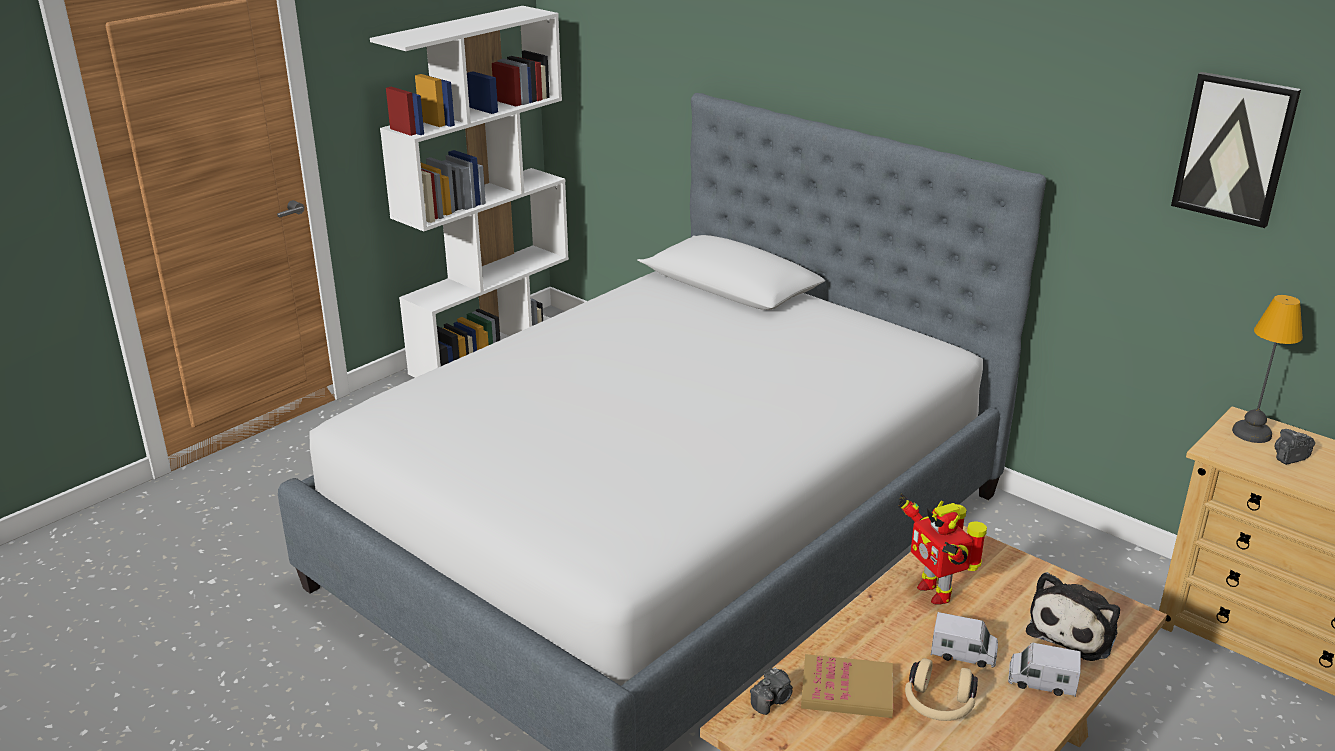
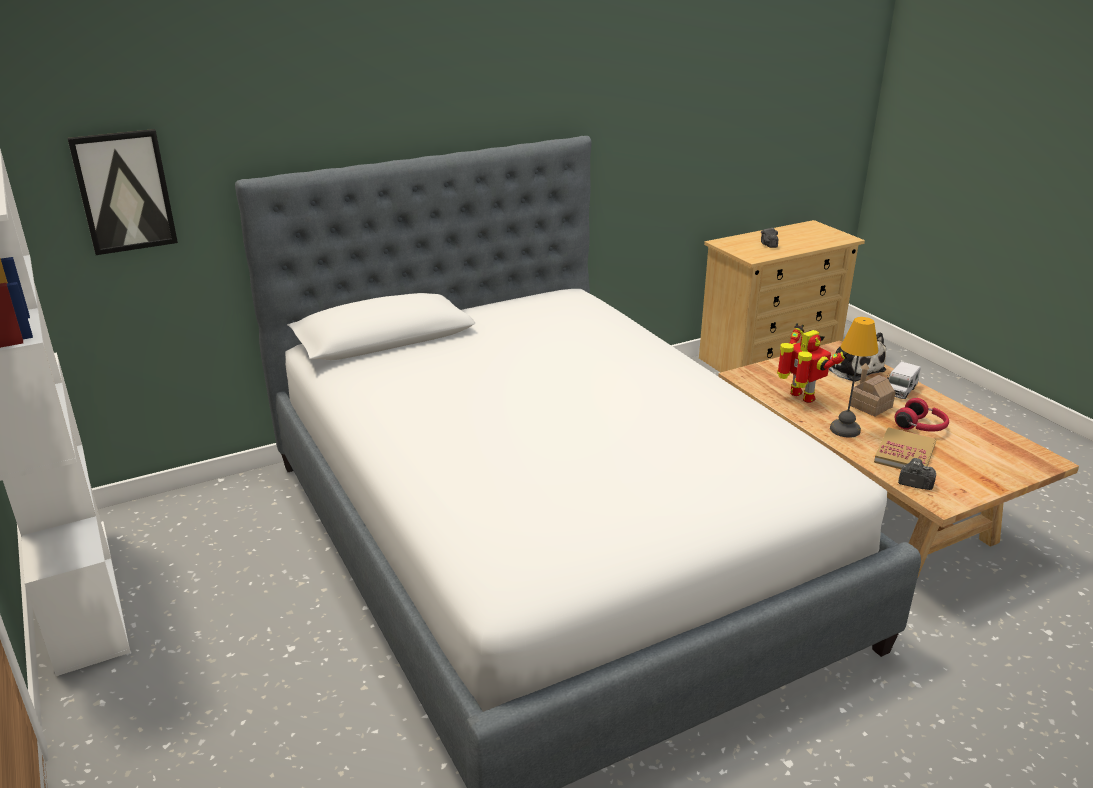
camera: 70 degrees left, 0 degrees up
(772, 700) = (914, 483): camera -> camera turned 45 degrees counterclockwise
(936, 591) = (801, 398): toy robot -> toy robot turned 120 degrees counterclockwise
(938, 705) = (921, 427): beige headphones -> red headphones
(963, 654) = (870, 406): toy truck -> toy house
(1234, 149) = (684, 76): picture -> picture (124, 191)
(1250, 432) = (737, 245): table lamp -> table lamp (844, 429)

